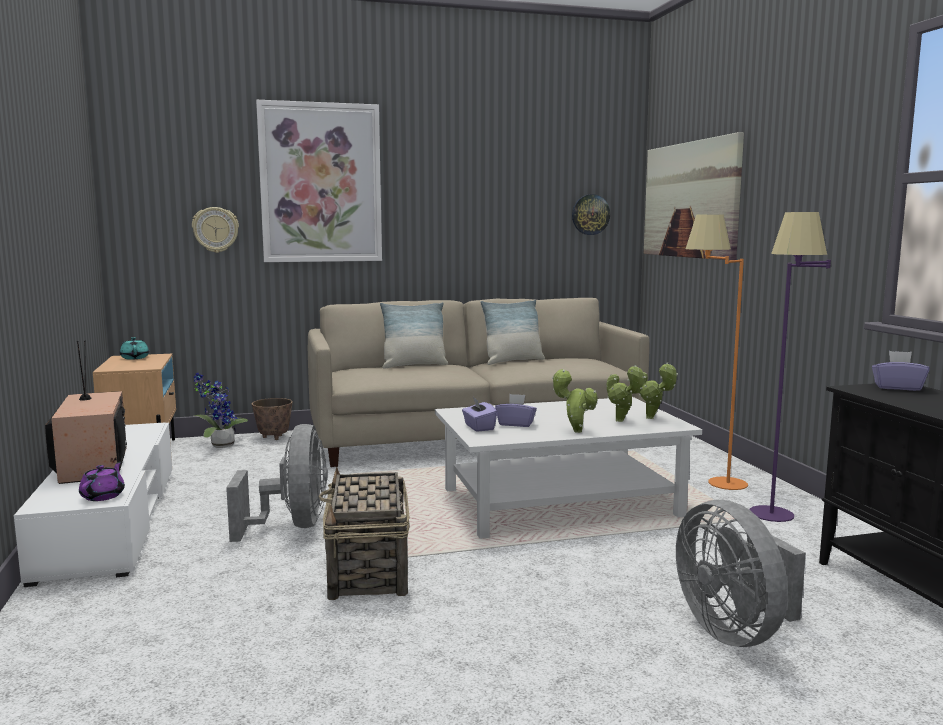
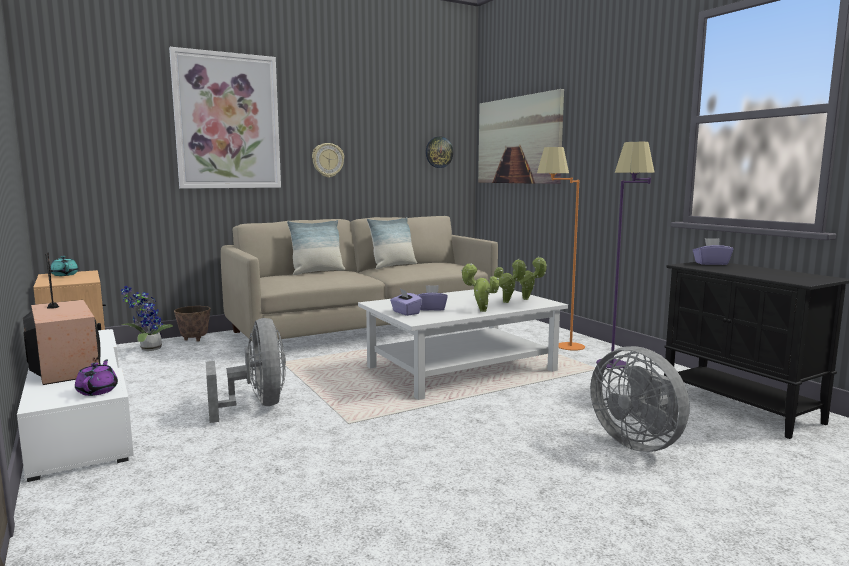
camera: 15 degrees left, 0 degrees up
(215, 229) = (134, 160): wall clock -> wall clock (327, 160)
(368, 570) = (343, 432): basket -> none

